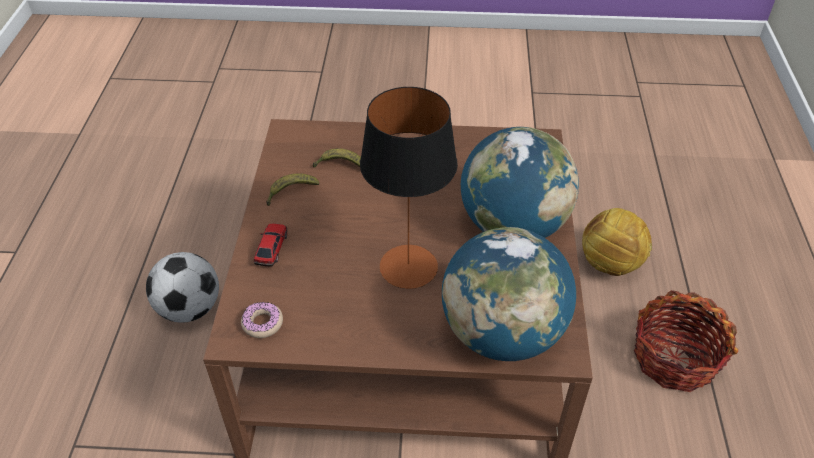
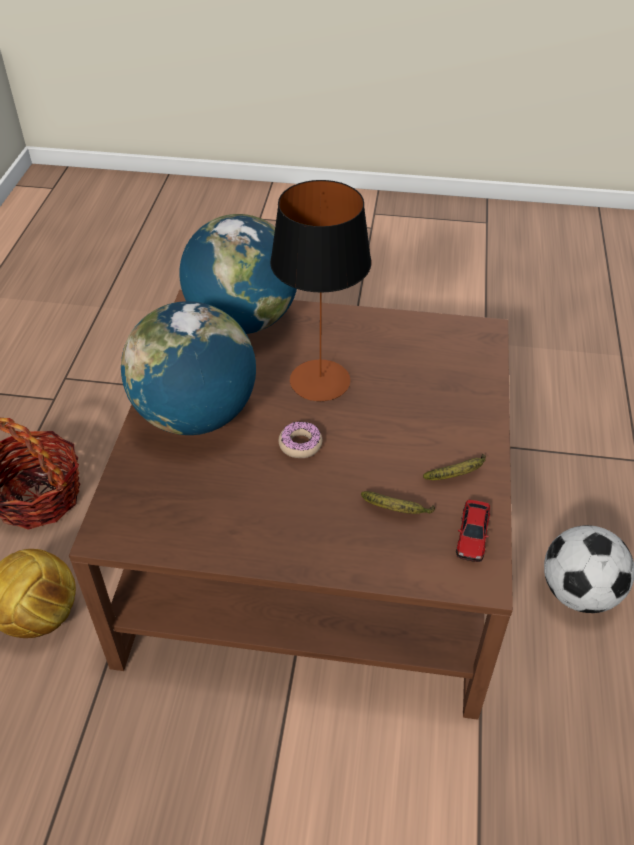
camera: 175 degrees left, 0 degrees up
(262, 323) = (461, 340): donut -> donut (300, 444)
(271, 248) = (468, 407): toy car -> toy car (472, 535)

